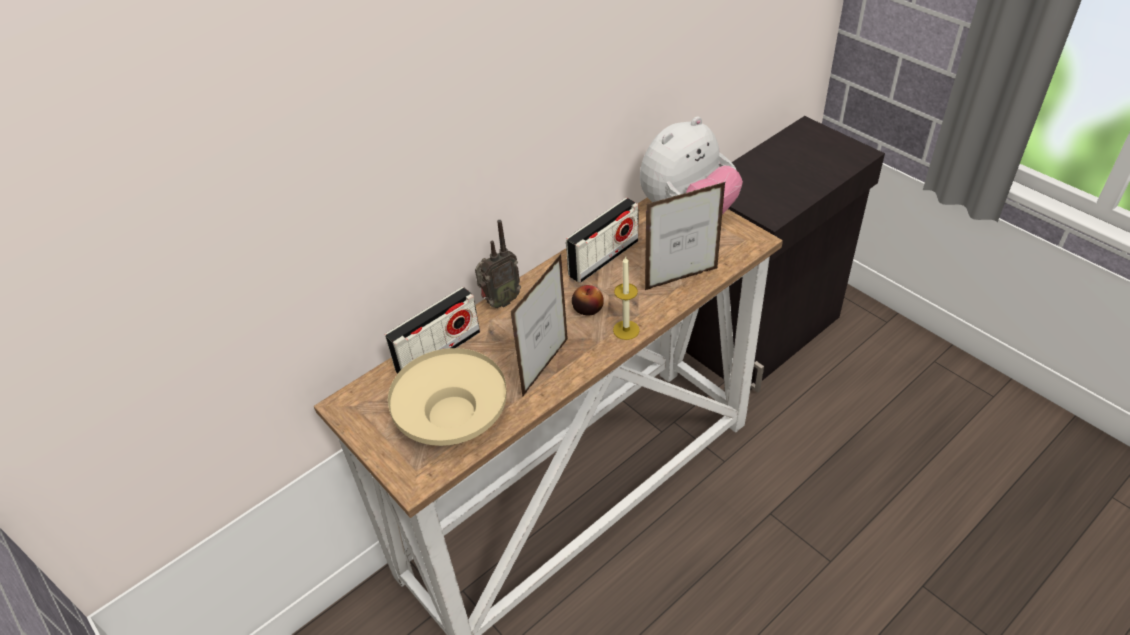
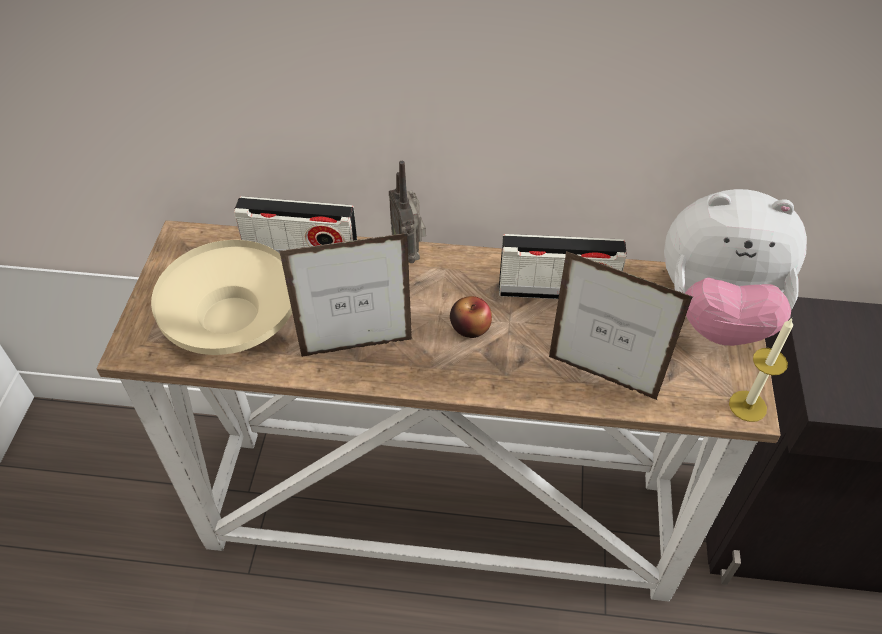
camera: 45 degrees right, 5 degrees up
(500, 302) = (408, 253): radio -> radio turned 60 degrees clockwise
(626, 330) = (473, 379): candle -> candle (747, 406)

